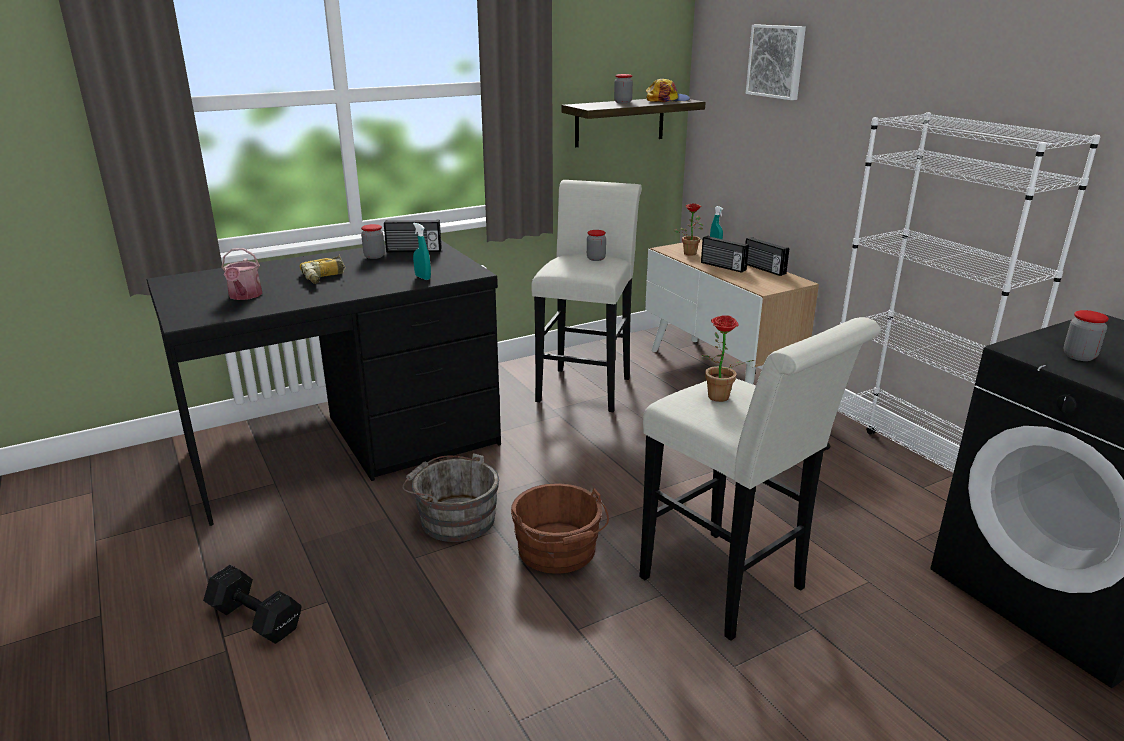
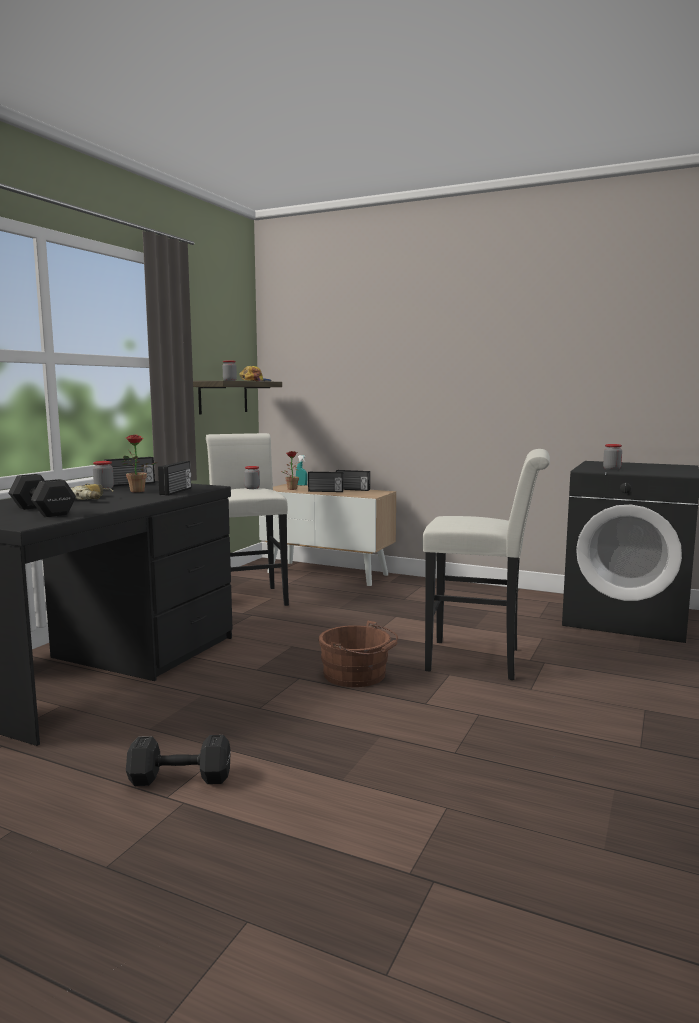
camera: 35 degrees left, 15 degrees down
(244, 296) = (42, 511): watering can -> black dumbbell
(423, 277) = (176, 491): turquoise spray bottle -> radio
(454, 518) = (257, 681): grey bucket -> none
(717, 399) = (461, 519): potted plant -> potted plant (137, 491)
(777, 61) = (337, 350): picture -> none
(905, 473) = (496, 594): white bookcase -> none

